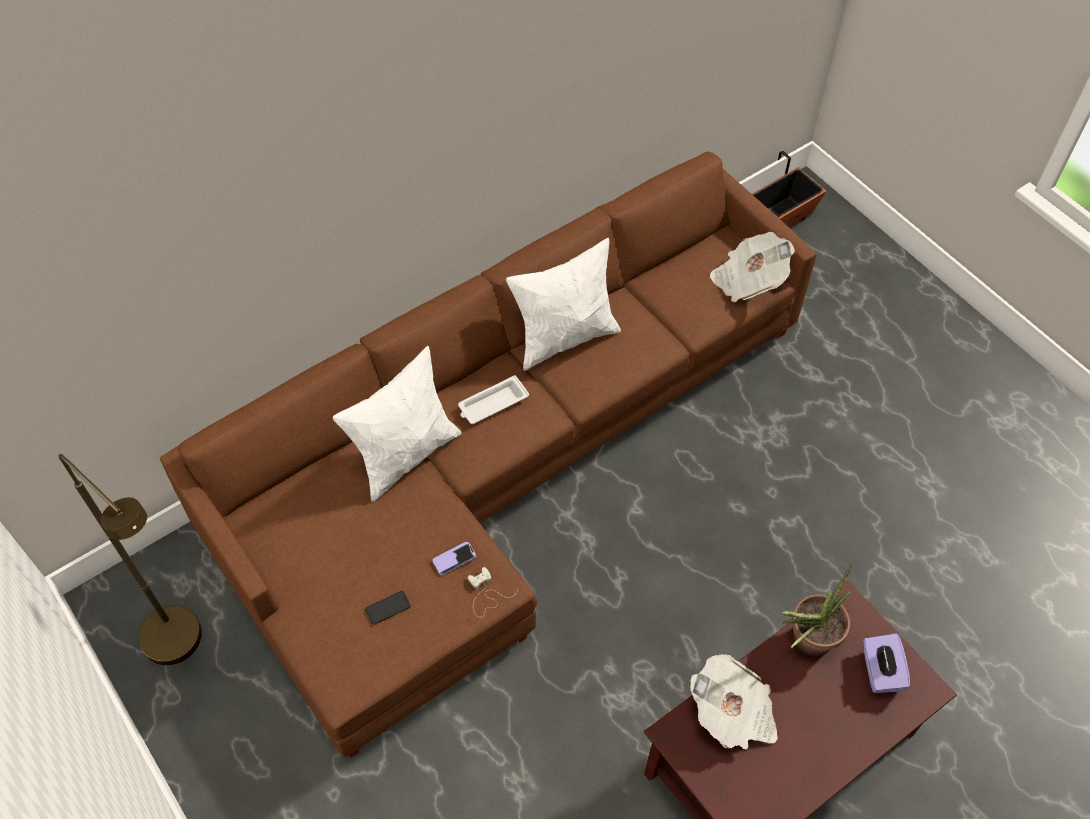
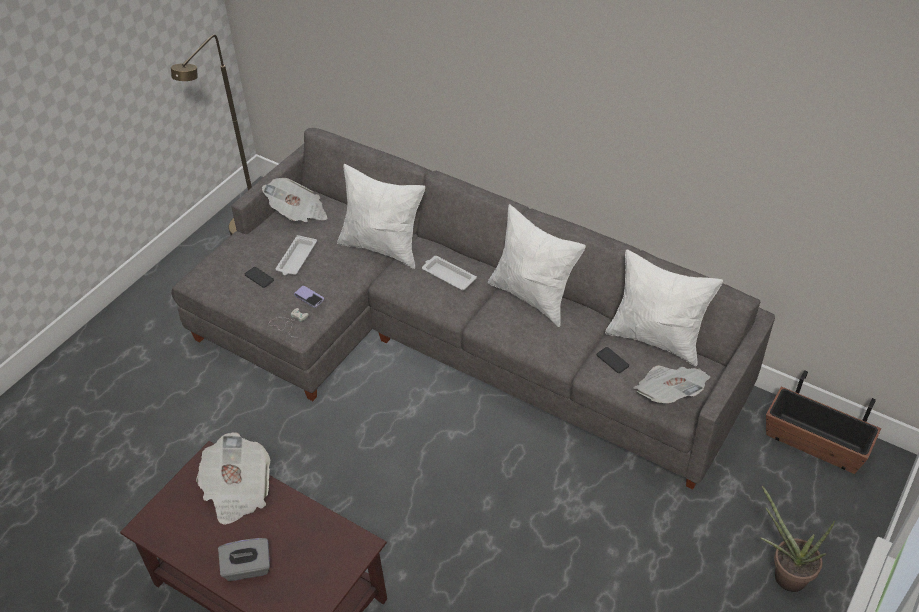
camera: 70 degrees right, 10 degrees down
(287, 530) = (298, 213): none -> newspaper
(377, 555) = (296, 259): none -> white tray
(494, 464) = (450, 336): brown sofa -> grey sofa
(673, 261) = (656, 339): none -> white pillow
(686, 305) = (612, 360): none -> phone
(805, 644) = (313, 524): potted plant -> potted plant (783, 574)
(844, 726) = (247, 568): none -> grey tissue box
(880, 671) = (305, 584): purple tissue box -> none

